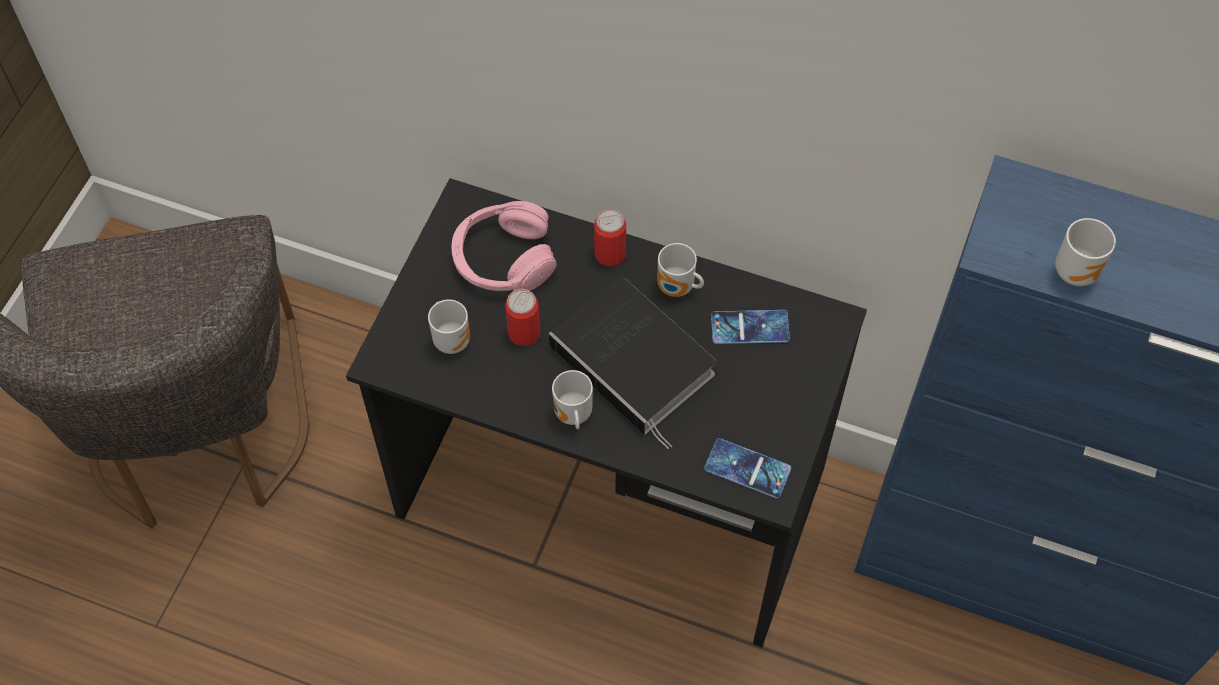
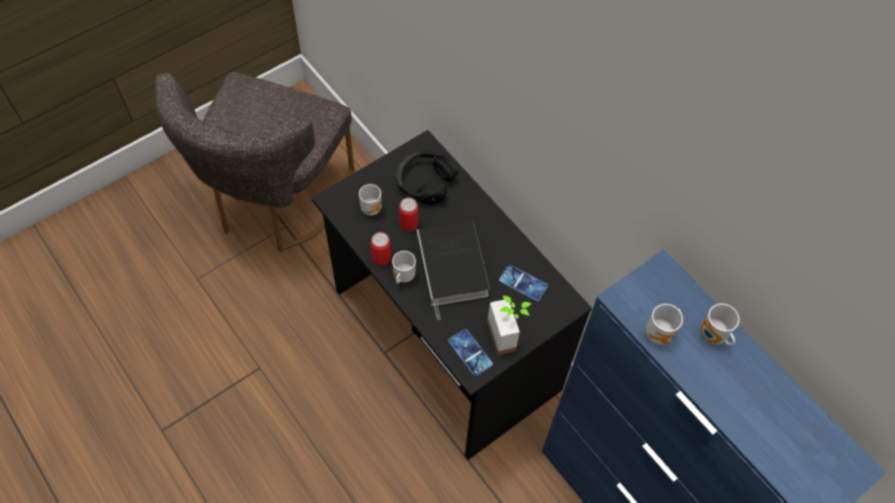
camera: 30 degrees right, 0 degrees up
(503, 259) = (425, 182): pink headphones -> black headphones
(610, 254) = (479, 208): can -> can (381, 257)
(677, 289) = (500, 243): mug -> mug (713, 337)
(782, 411) = (509, 334): none -> potted plant

